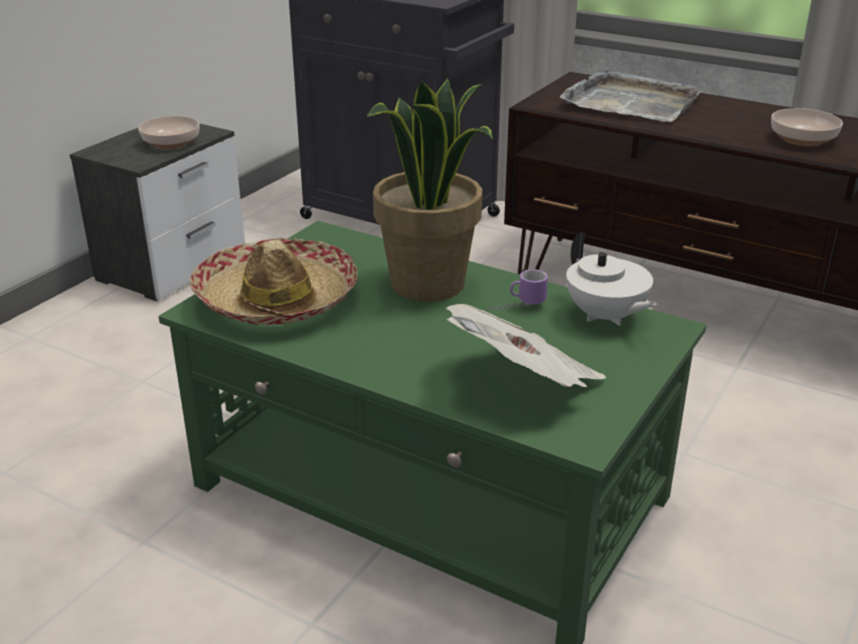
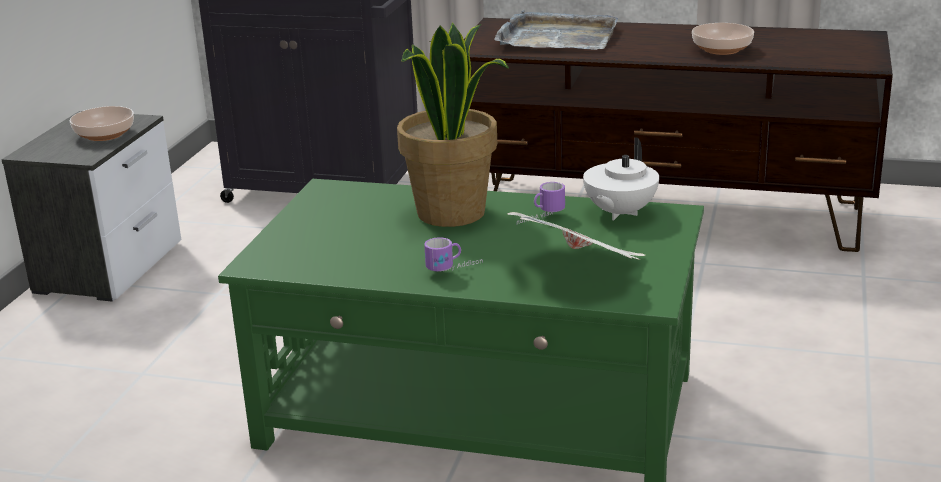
camera: 15 degrees left, 5 degrees down
(276, 300) = (321, 246): hat -> none
(391, 356) = (455, 270): none -> mug
(605, 316) = (619, 213): white teapot -> white teapot turned 75 degrees clockwise

